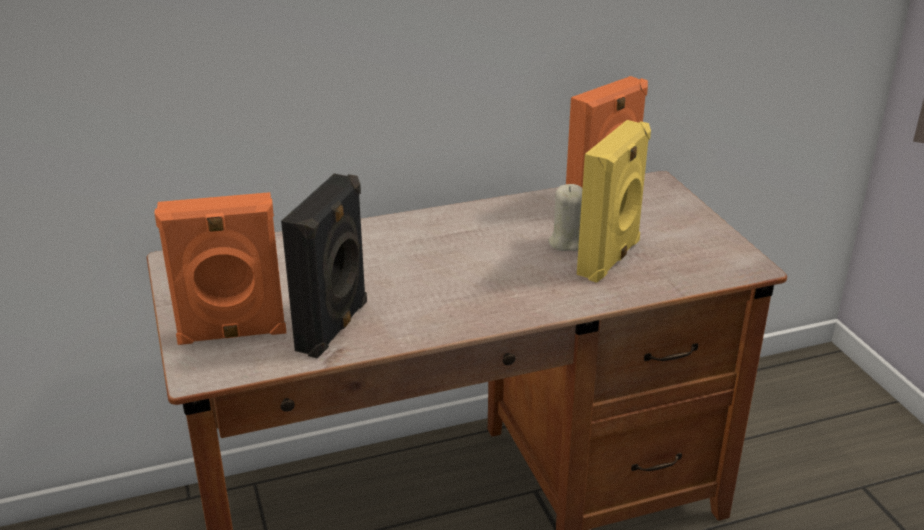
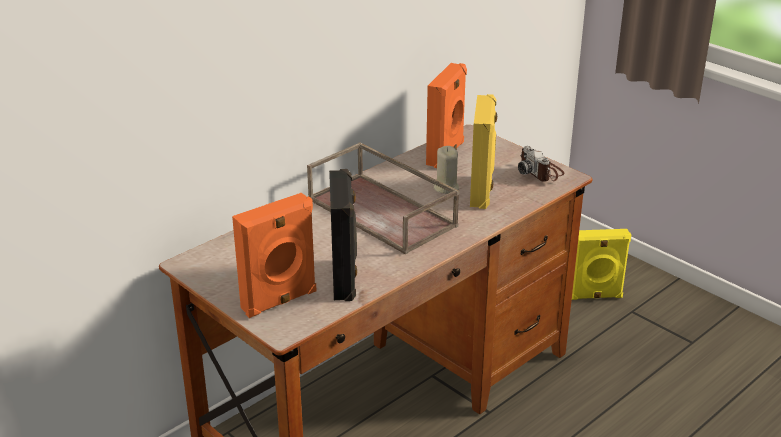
camera: 25 degrees left, 0 degrees up
(459, 255) = (383, 212): none -> brown tray
(715, 251) = (540, 172): none -> camera
(819, 450) = (595, 296): none -> yellow speaker

